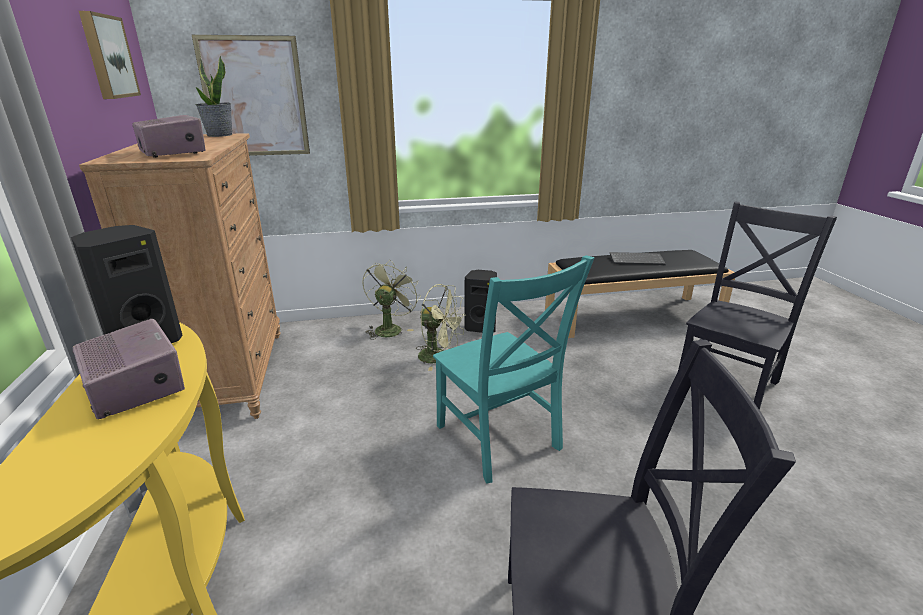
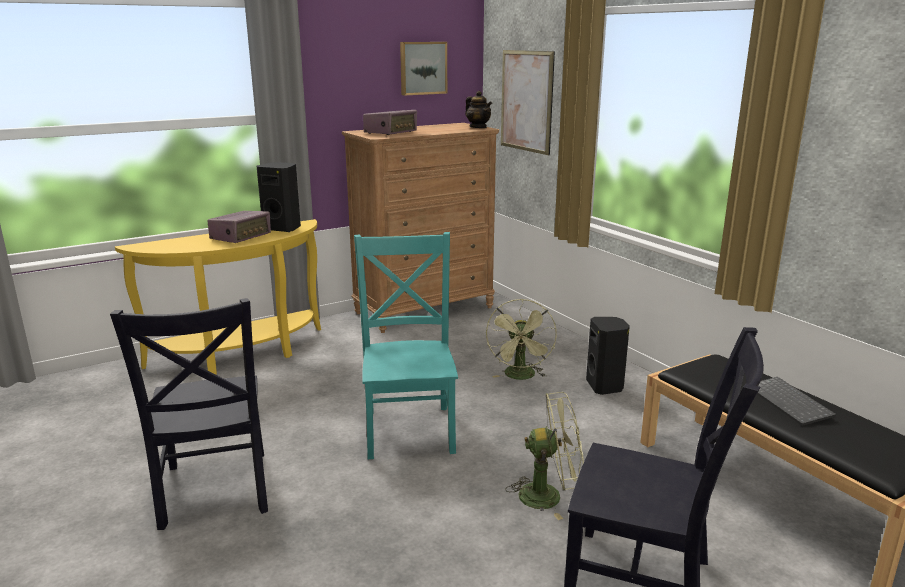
camera: 70 degrees right, 5 degrees down
(219, 135) = (478, 127): potted plant -> teapot
(390, 328) = (551, 344): green fan -> green fan (549, 495)
(500, 440) = (409, 428): turquoise chair -> turquoise chair turned 135 degrees clockwise

